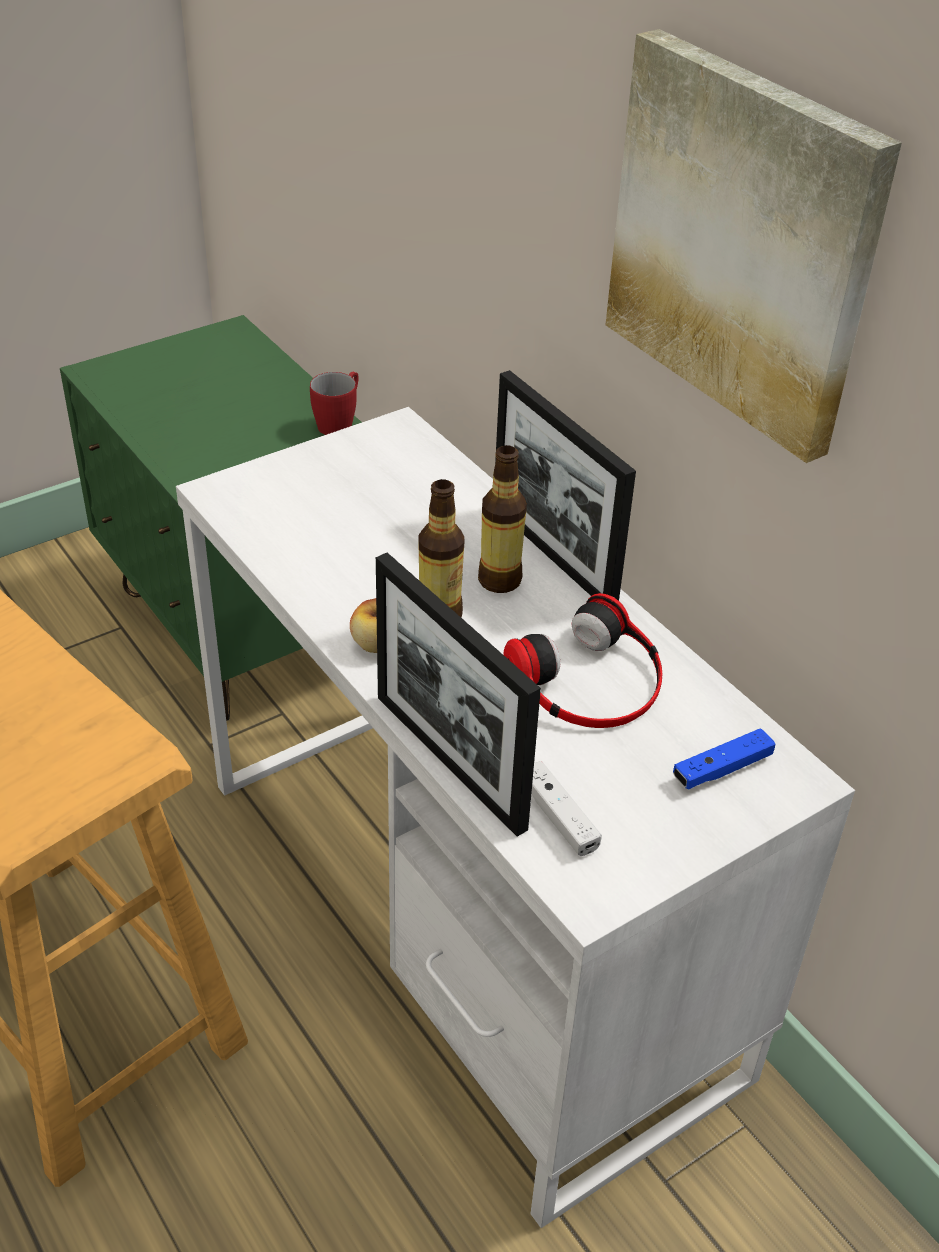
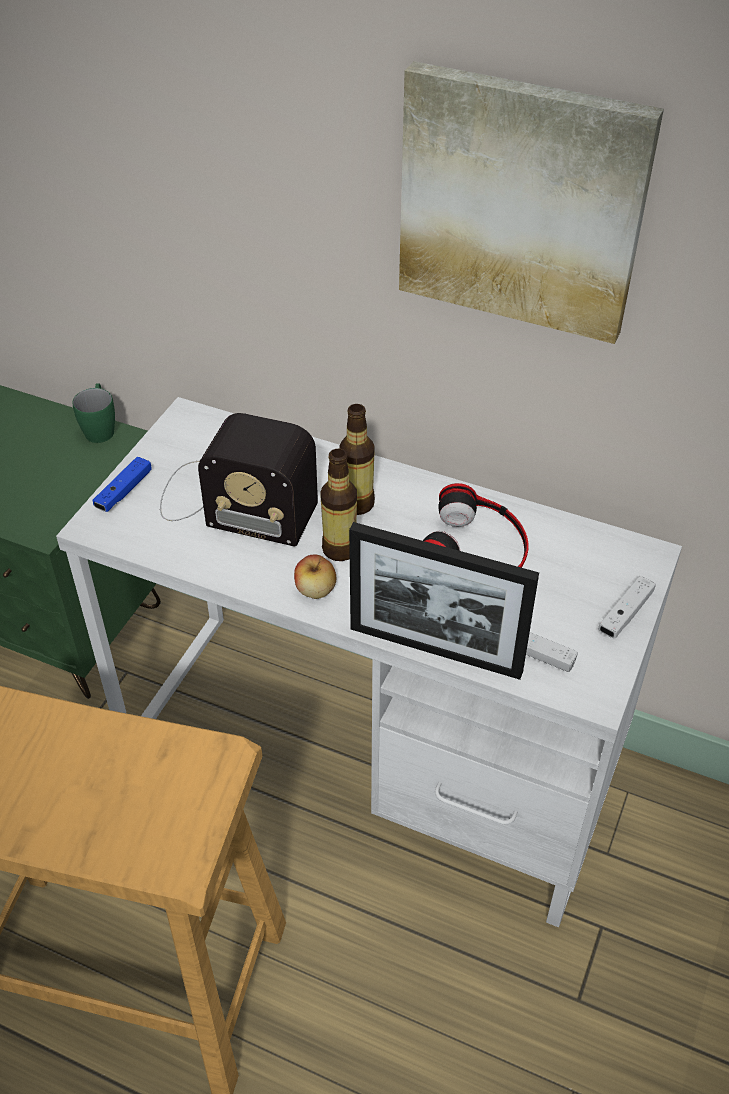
camera: 30 degrees left, 5 degrees up
(339, 422) = (100, 428): red mug -> green mug
(370, 524) = (232, 501): none -> radio
(552, 555) = (376, 469): picture frame -> none
(709, 829) = (625, 614): none -> white game controller
(722, 769) = (600, 570): blue game controller -> blue game controller (124, 491)

